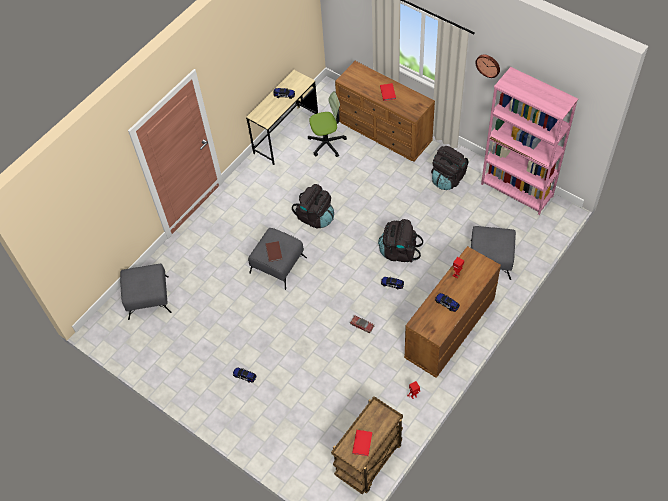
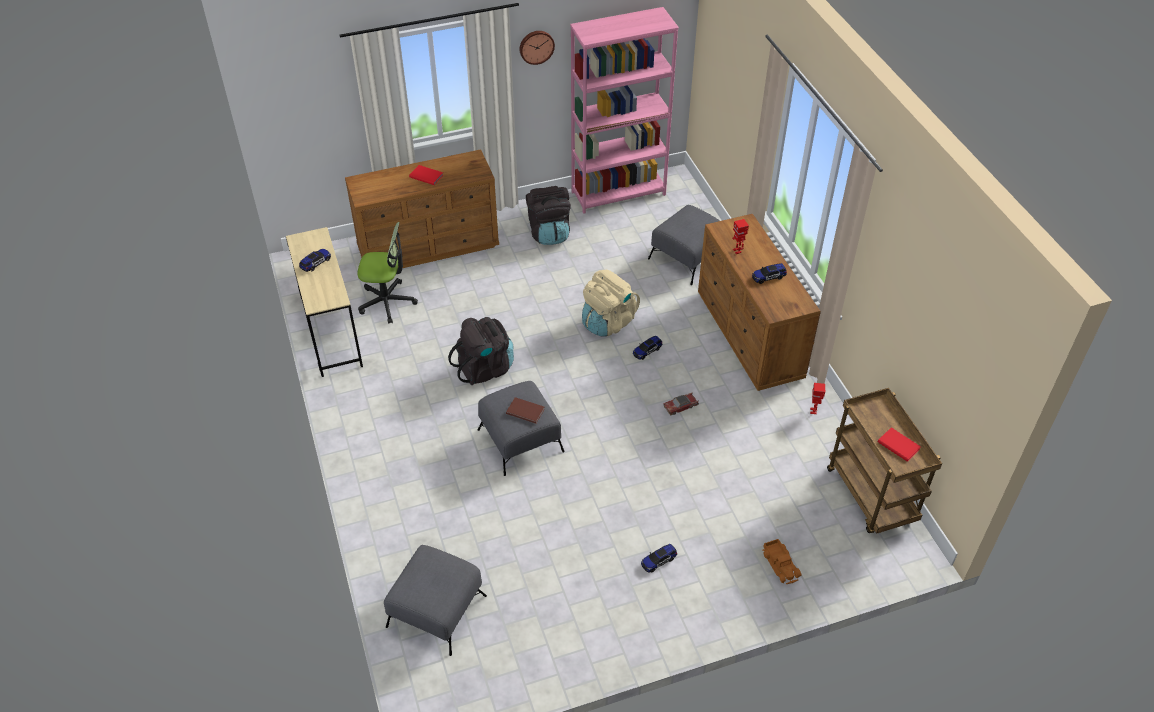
camera: 60 degrees left, 10 degrees down
(284, 437) = (781, 564): none -> toy truck
(327, 143) = (387, 302): office chair -> office chair turned 75 degrees clockwise
(399, 251) = (608, 322): black backpack -> beige backpack

